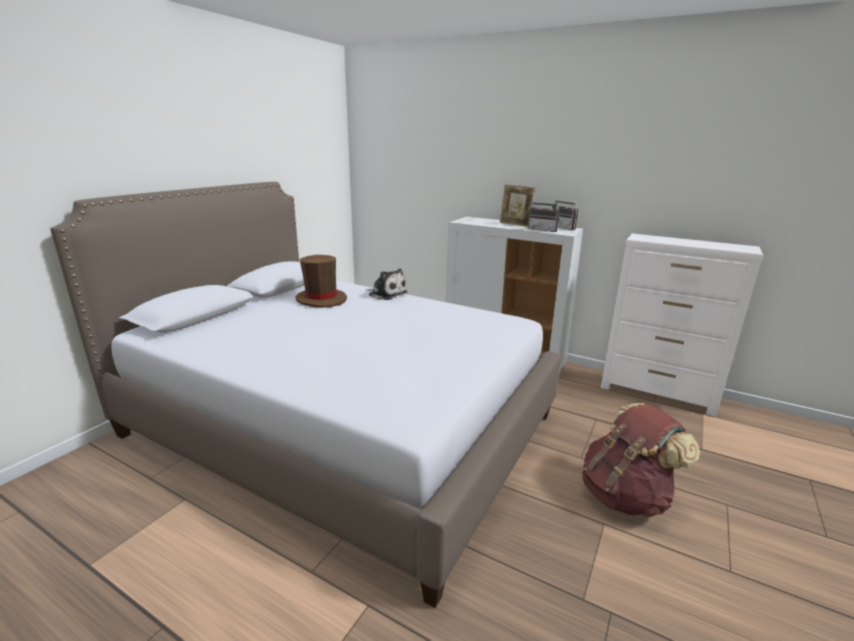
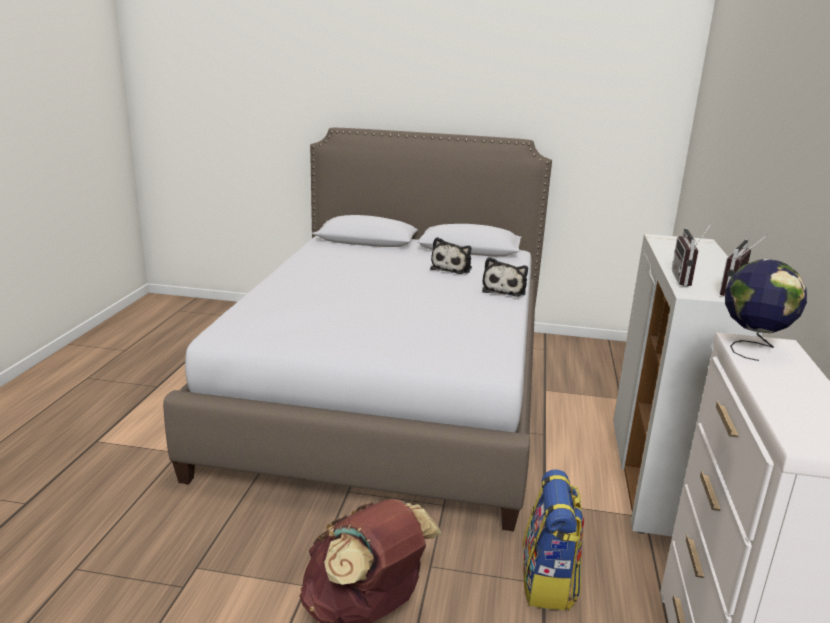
camera: 70 degrees right, 0 degrees up
(321, 299) = (452, 268): brown hat -> plush toy
(515, 225) = (698, 264): picture frame -> none
(595, 417) = (549, 582): none -> backpack
(646, 239) = (752, 348): none -> globe

